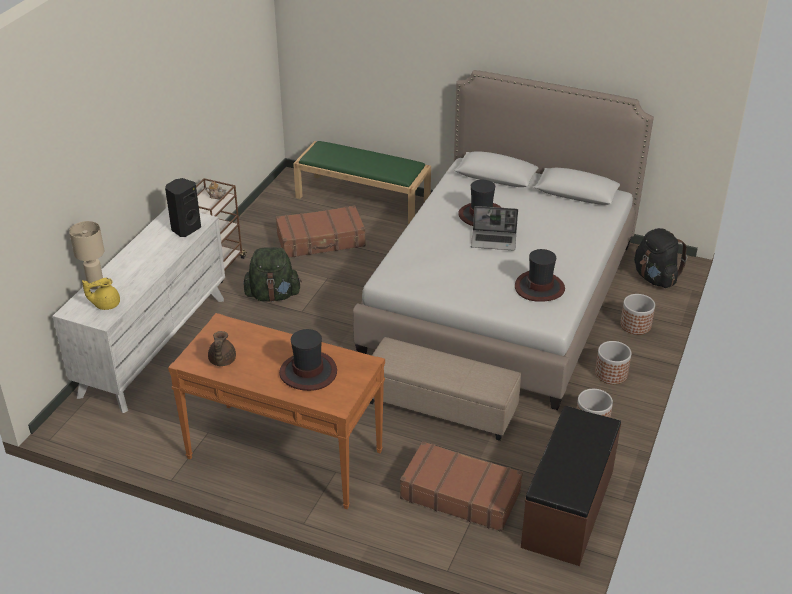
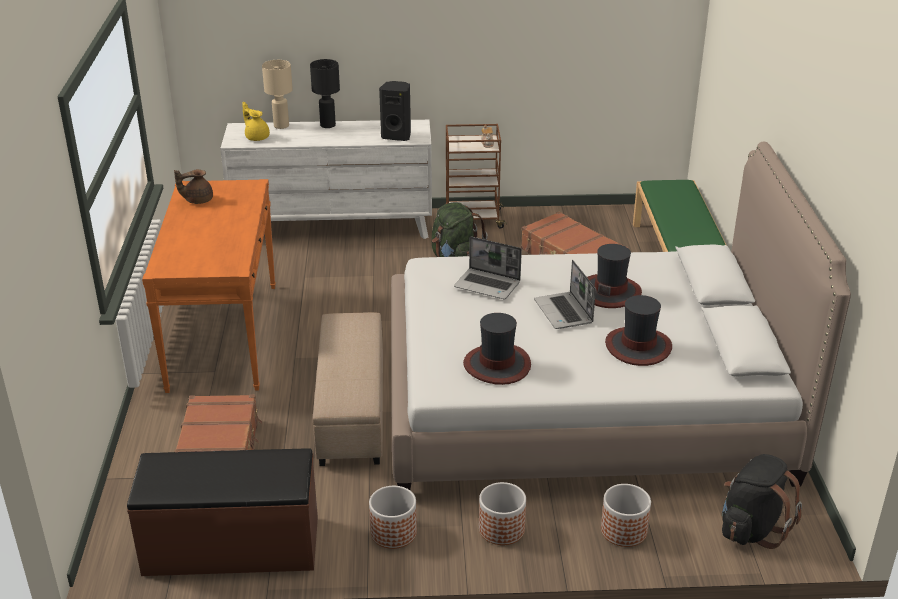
camera: 65 degrees right, 5 degrees down
(123, 259) = (327, 125): none -> black table lamp
(308, 372) = (203, 243): hat -> hat (638, 347)
(438, 260) = (488, 285): none -> laptop

